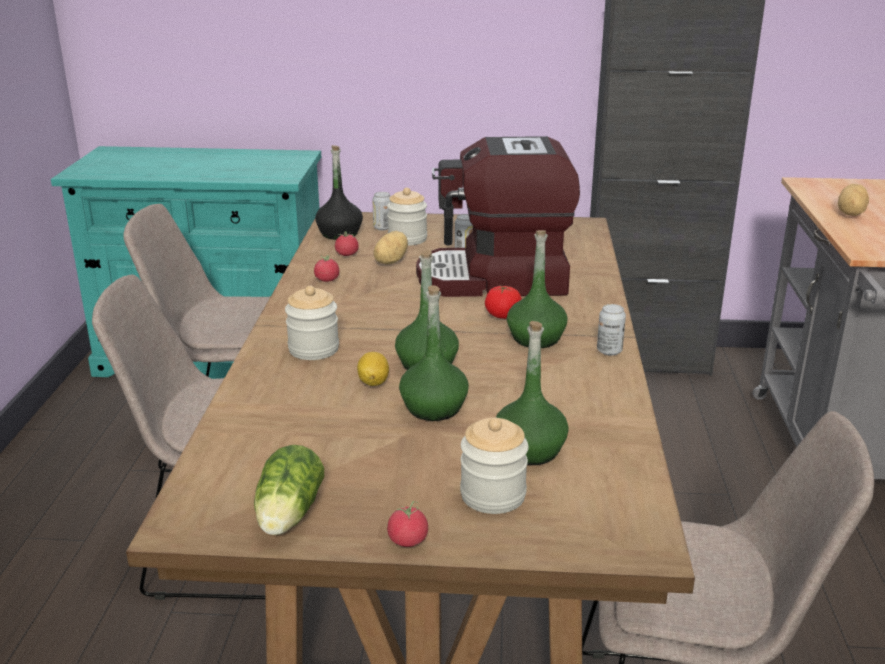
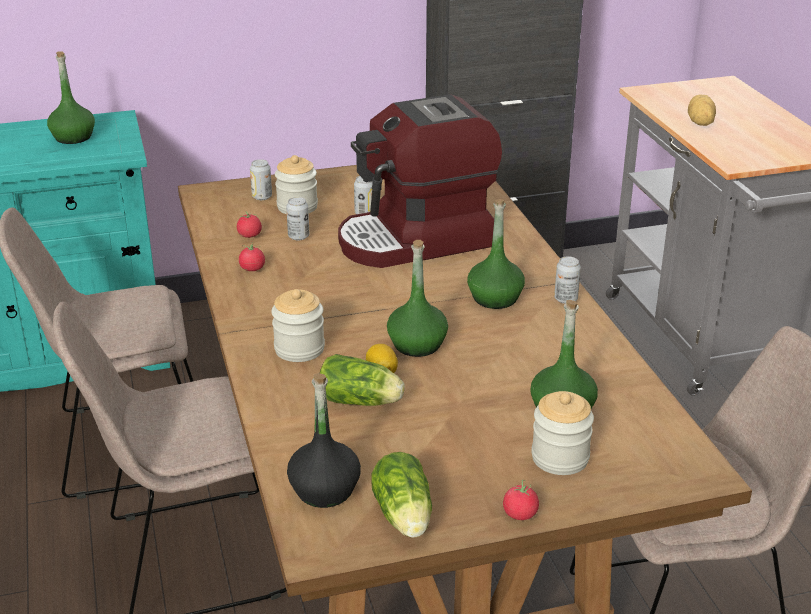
camera: 20 degrees left, 5 degrees up
(334, 404) = (362, 402): none -> lettuce
(340, 234) = (223, 211): black bottle -> black bottle (325, 490)
(389, 261) = (298, 236): potato -> can
(434, 408) = (454, 387): green bottle -> green bottle (73, 137)
(503, 315) = (449, 279): tomato -> none

